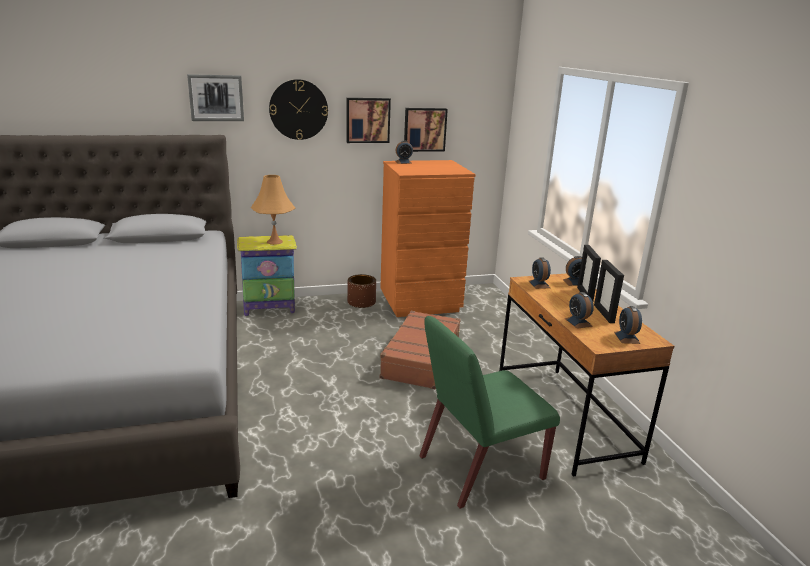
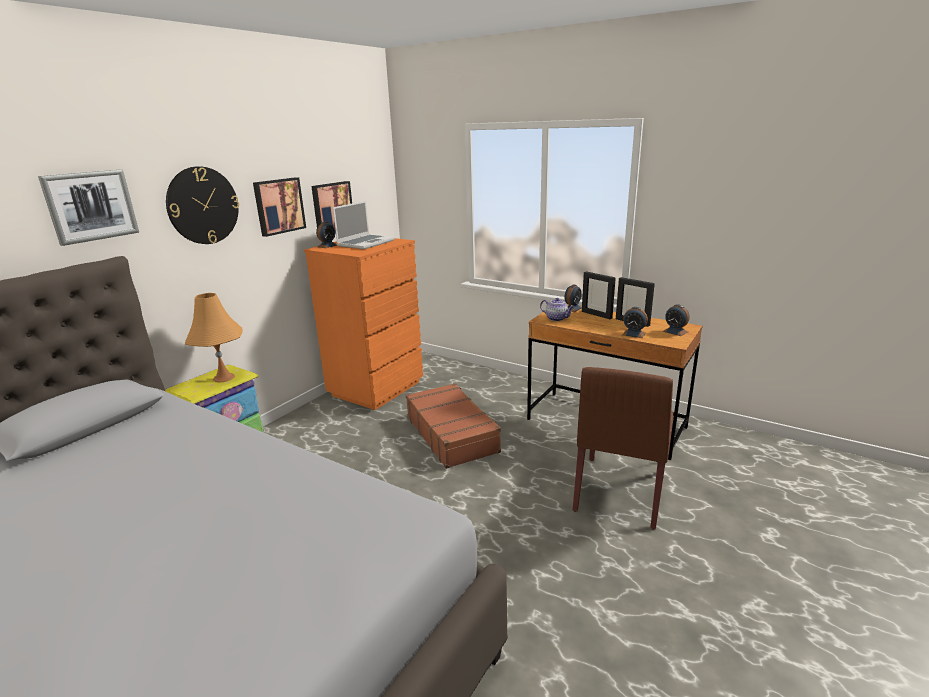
camera: 40 degrees left, 0 degrees up
(361, 302) = (322, 412): brown planter -> none
(434, 167) = (366, 243): none -> laptop
(479, 468) = (619, 492): green chair -> brown chair
(539, 284) = (557, 318): alarm clock -> teapot

